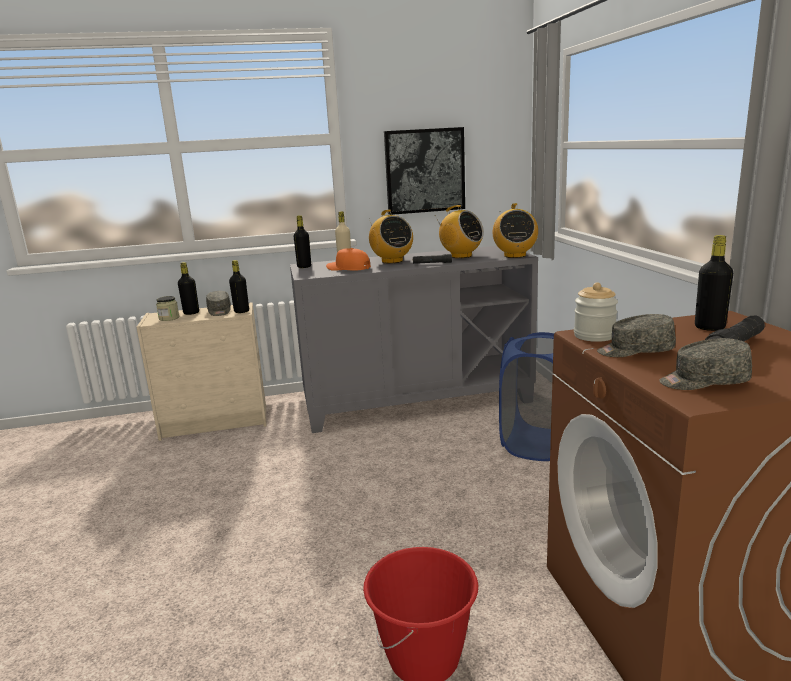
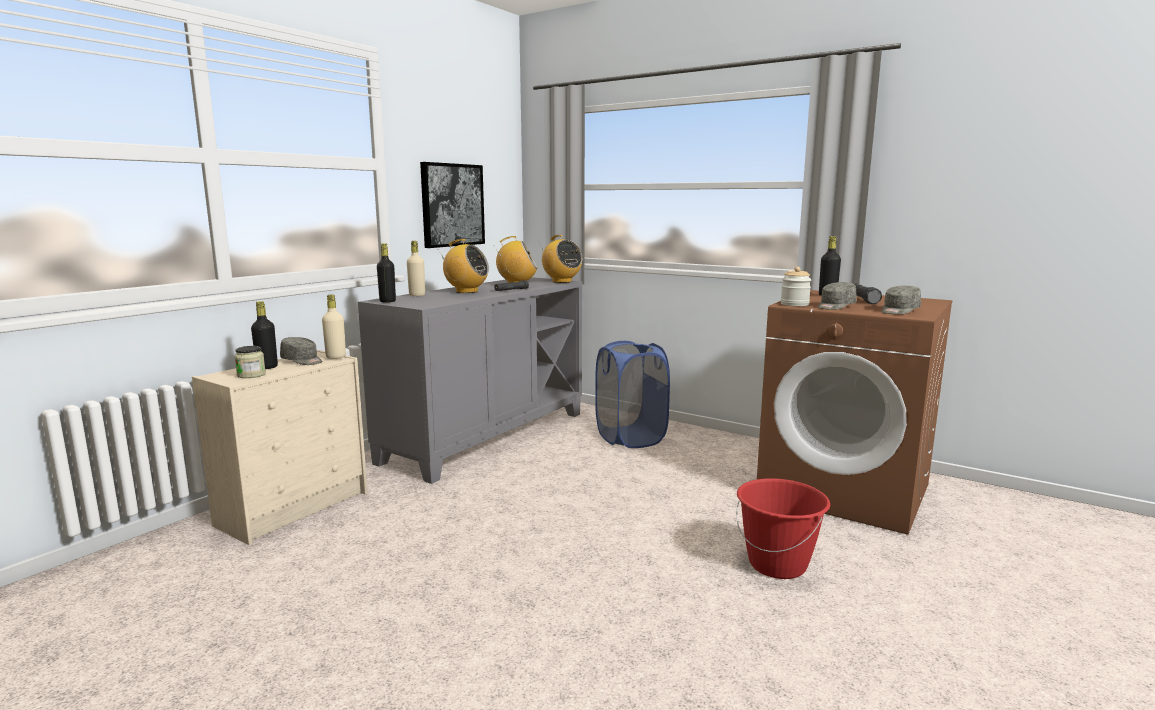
camera: 45 degrees left, 5 degrees down
(241, 311) = (336, 357): black bottle -> beige bottle
(348, 268) = (444, 298): orange cap -> none

